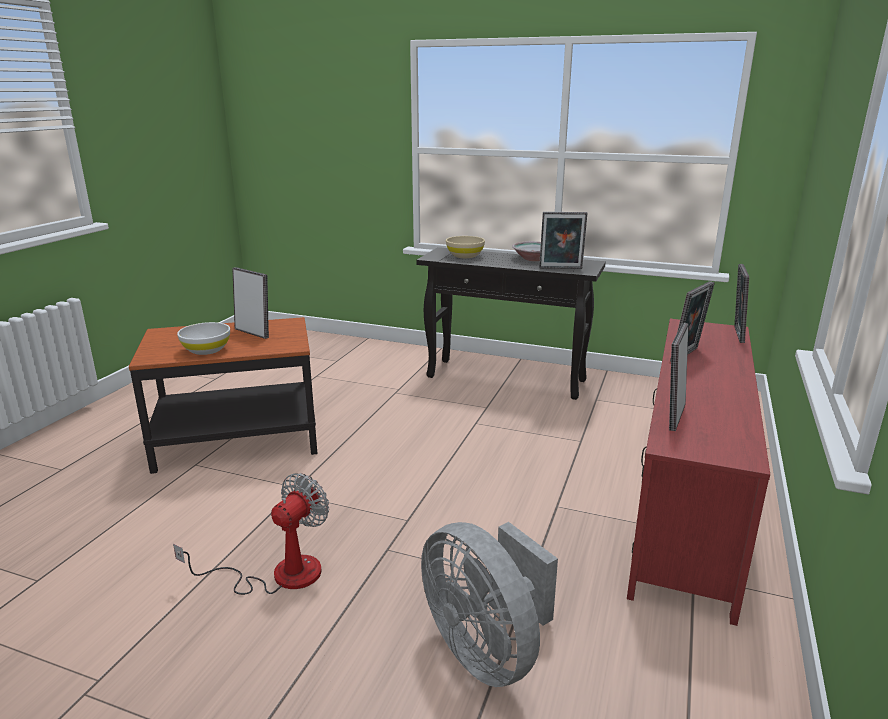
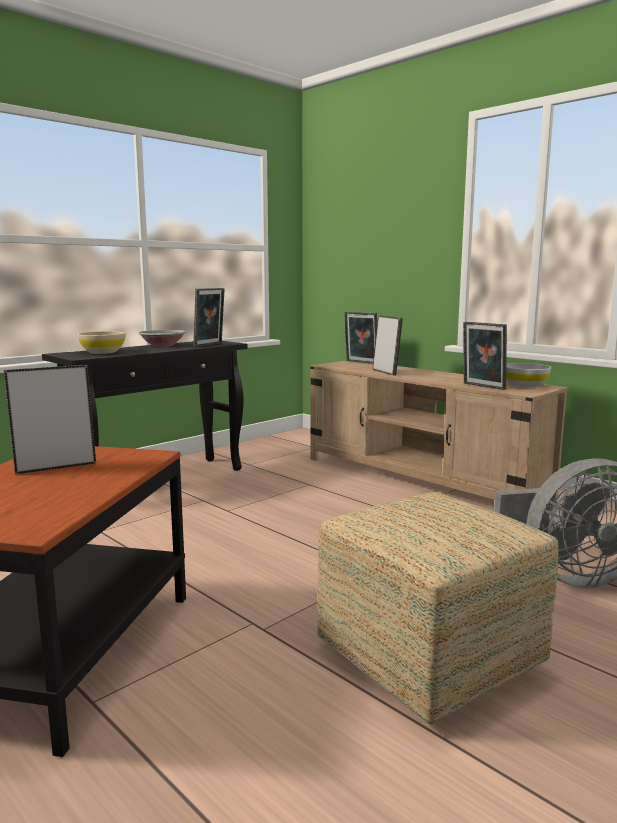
camera: 65 degrees left, 10 degrees down
(206, 350) = (74, 493): white bowl -> white bowl (524, 385)
(279, 574) = (428, 659): fan -> ottoman
(686, 501) = (421, 478): red tv stand -> beige tv stand

